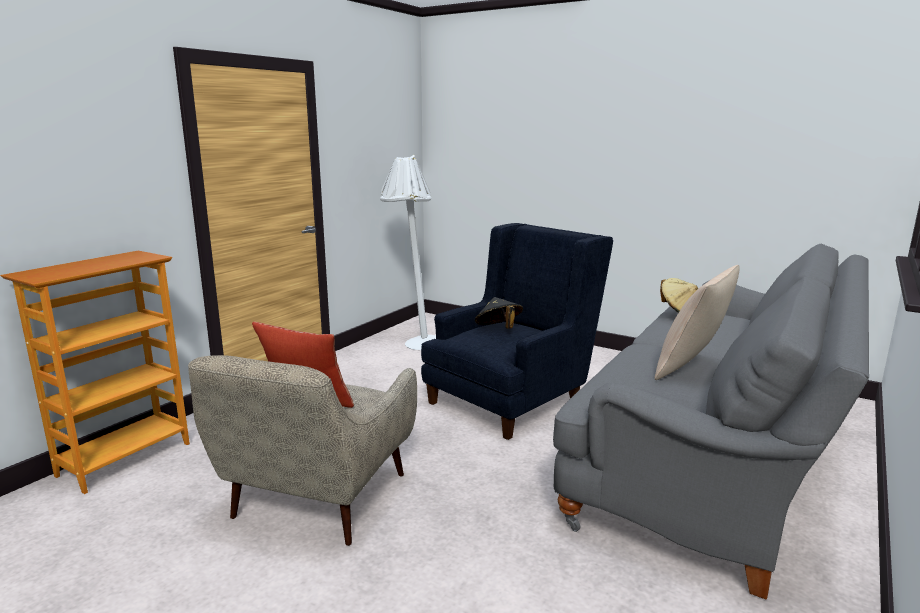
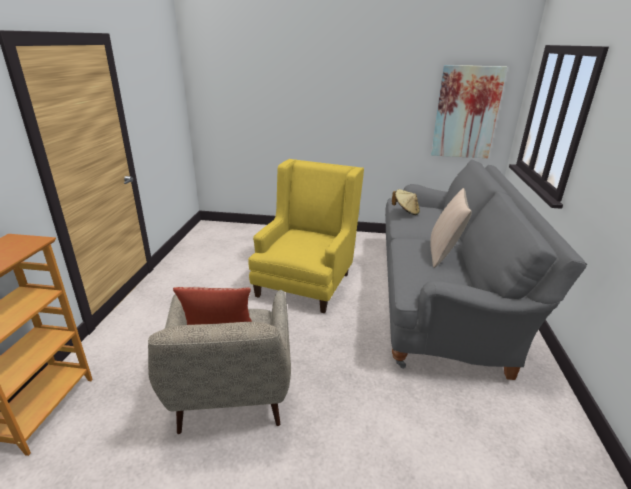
camera: 25 degrees left, 10 degrees up
(415, 343) = (211, 248): white floor lamp -> none
(498, 329) = (297, 238): black hat -> none
(512, 398) = (307, 280): blue armchair -> yellow armchair
(822, 170) = (466, 113): none -> picture

